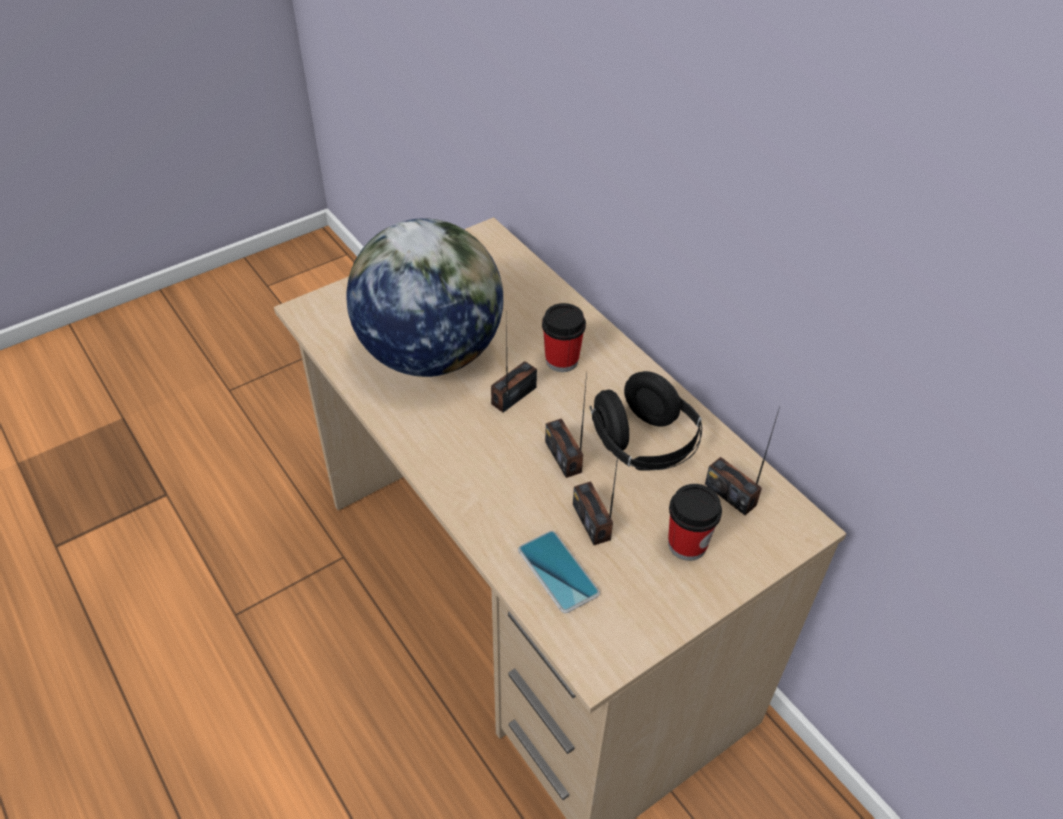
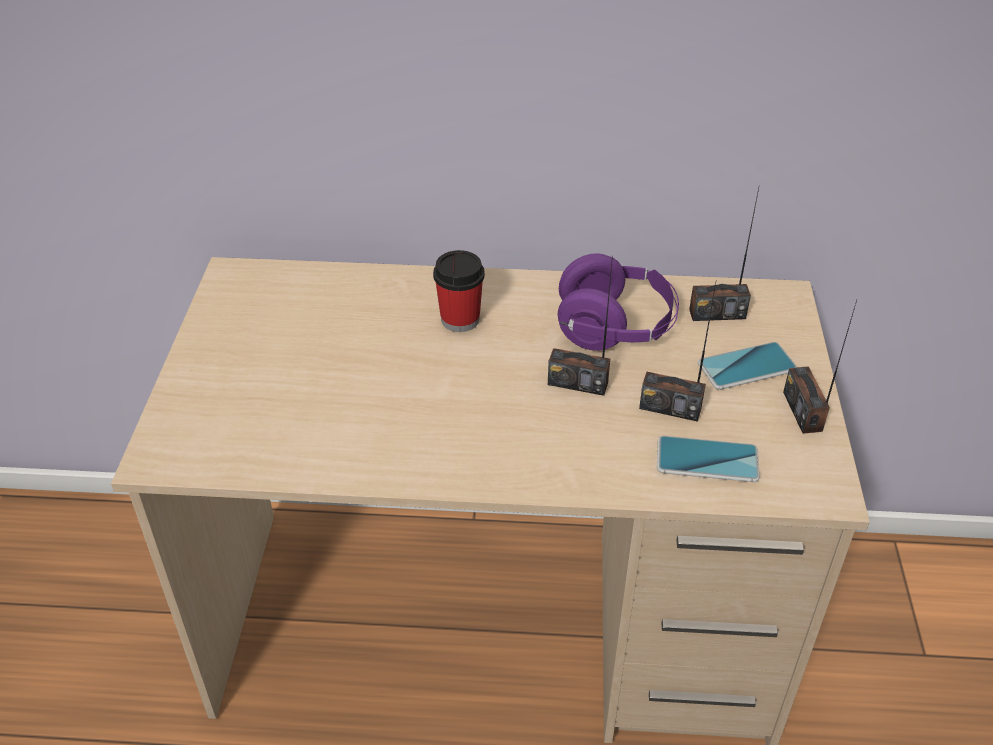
camera: 50 degrees left, 5 degrees down
(430, 354) = (344, 399): globe -> none
(514, 396) = (469, 373): radio -> radio (803, 411)
(644, 445) = (615, 329): black headphones -> purple headphones
(687, 544) = (746, 367): cup -> phone

